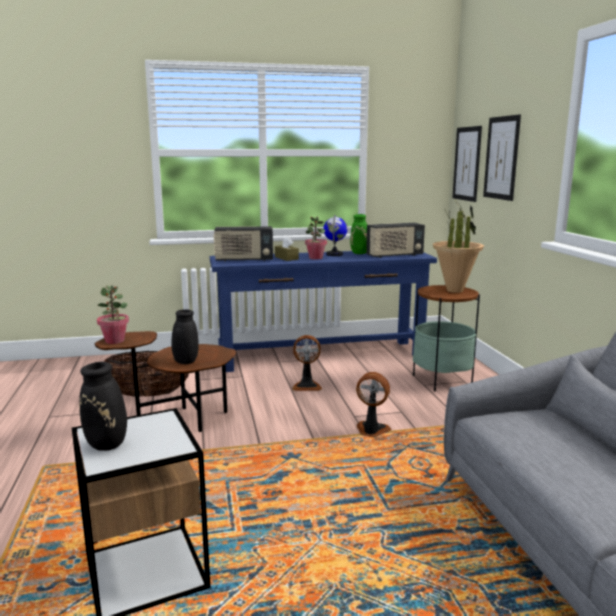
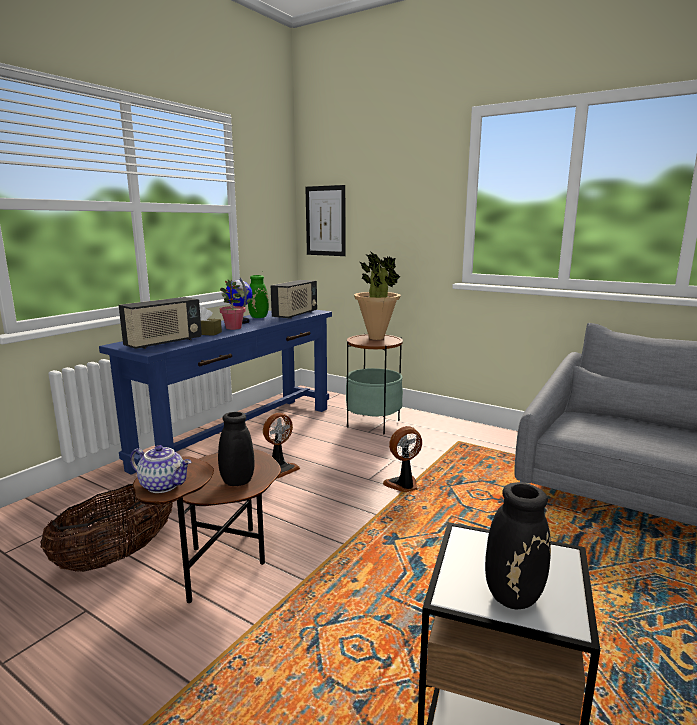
camera: 45 degrees left, 0 degrees up
(115, 341) = (164, 485): potted plant -> teapot
(501, 158) = (379, 214): picture -> none

